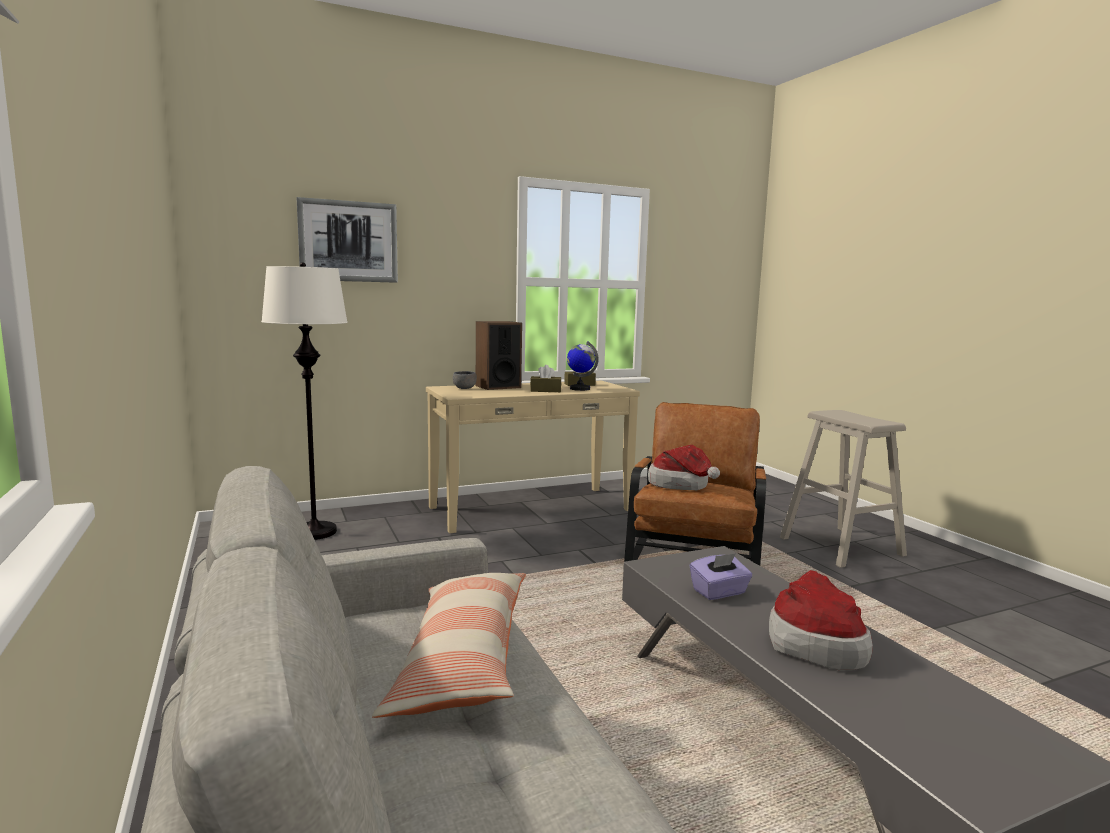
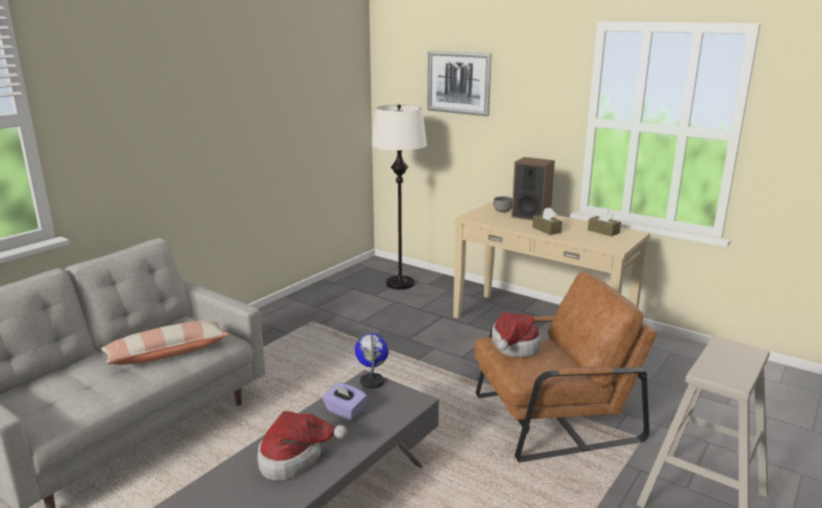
camera: 60 degrees right, 10 degrees up
(580, 389) = (581, 236): globe -> globe (372, 382)

